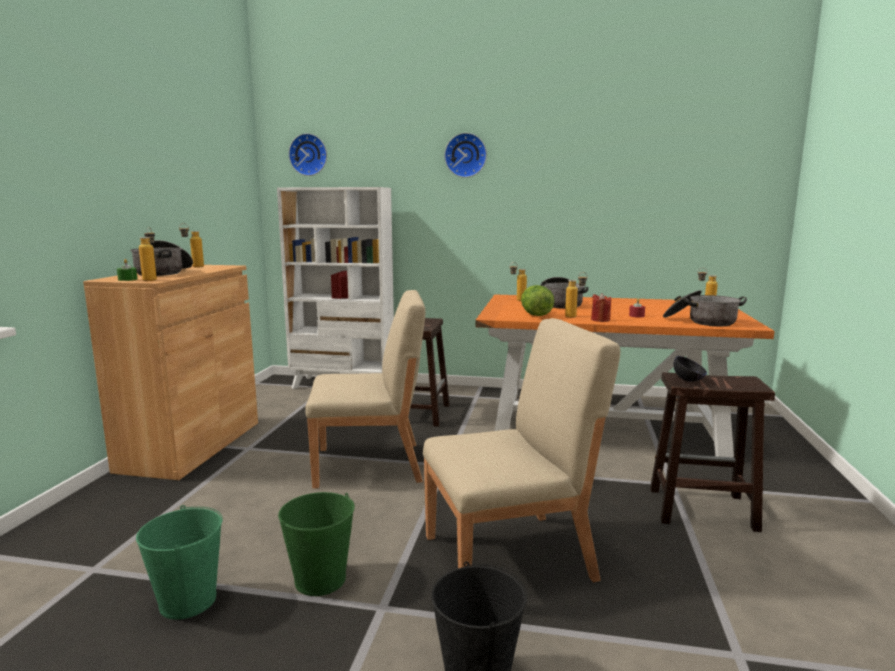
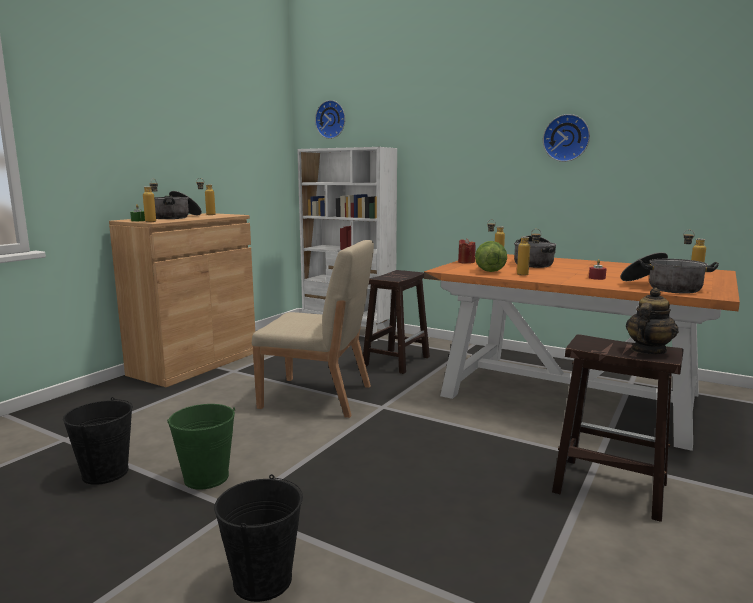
camera: 20 degrees right, 0 degrees up
(187, 601) = (105, 473): green bucket -> black bucket
(466, 155) = (466, 114): wall clock -> wall clock (566, 138)
(510, 557) = (374, 492): beige chair -> none
(600, 320) = (549, 279): red candle -> red candle (466, 262)
(688, 380) = (593, 344): black bowl -> none
(736, 382) = (648, 351): none -> teapot

